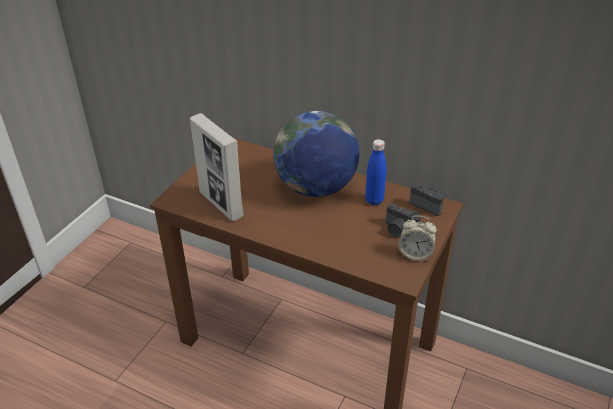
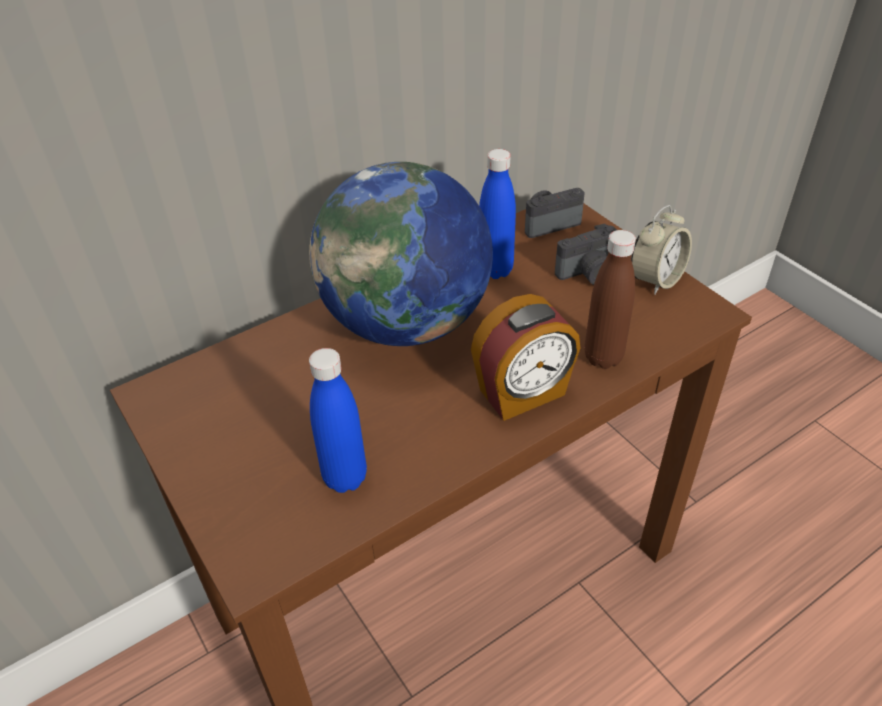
camera: 60 degrees left, 5 degrees up
(221, 204) = (345, 477): picture frame -> blue bottle
(298, 235) = (523, 394): none -> alarm clock
(341, 252) = (603, 357): none -> brown bottle

